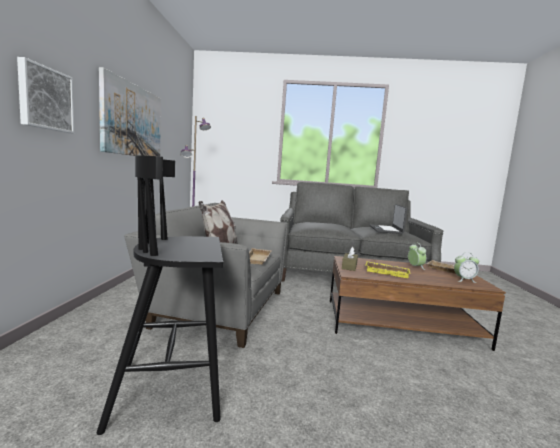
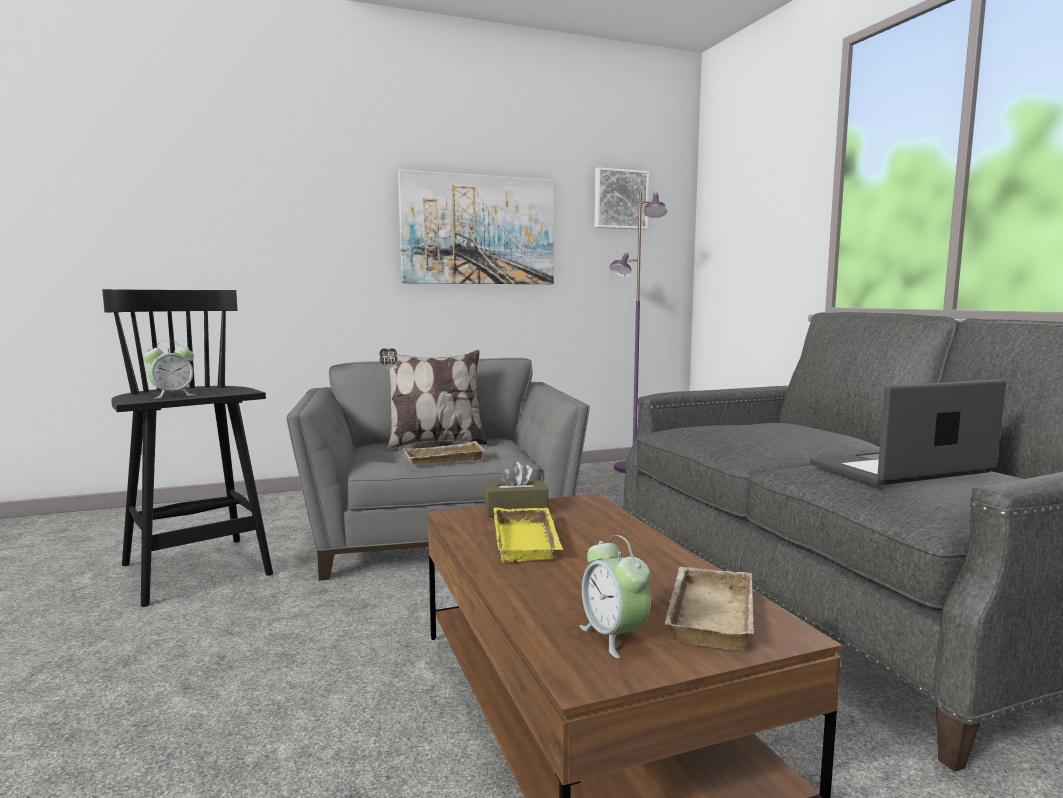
camera: 65 degrees right, 0 degrees up
(45, 98) = (306, 231): picture -> picture (620, 199)
(415, 267) = (652, 569): alarm clock -> alarm clock (172, 395)

